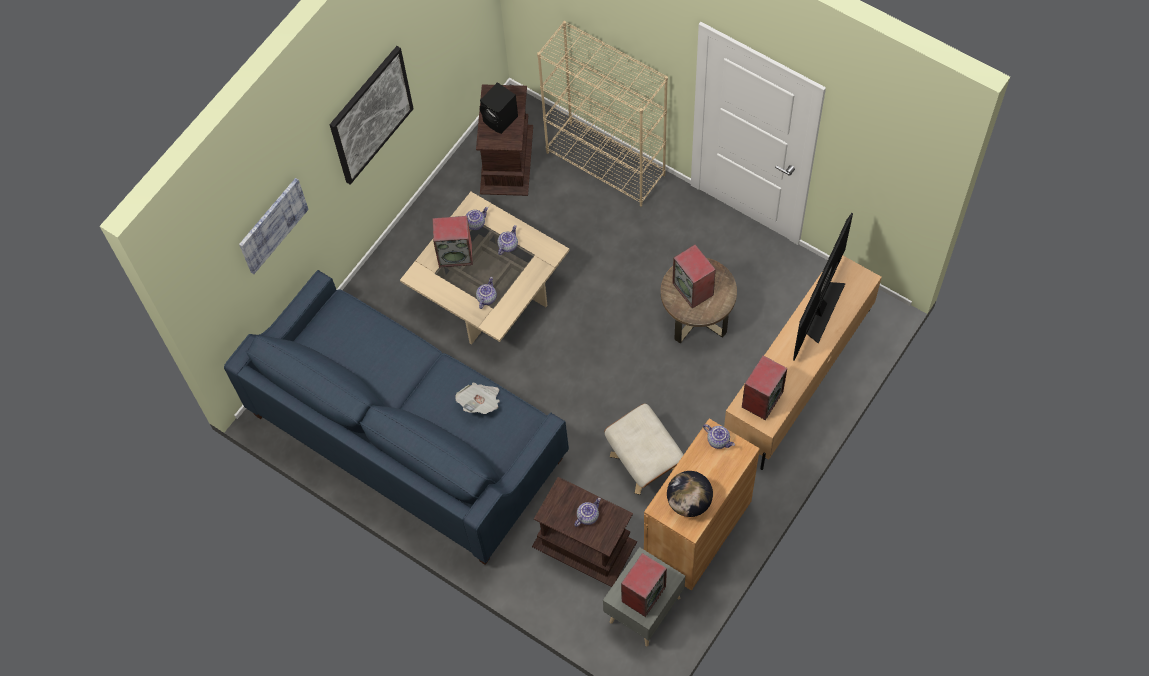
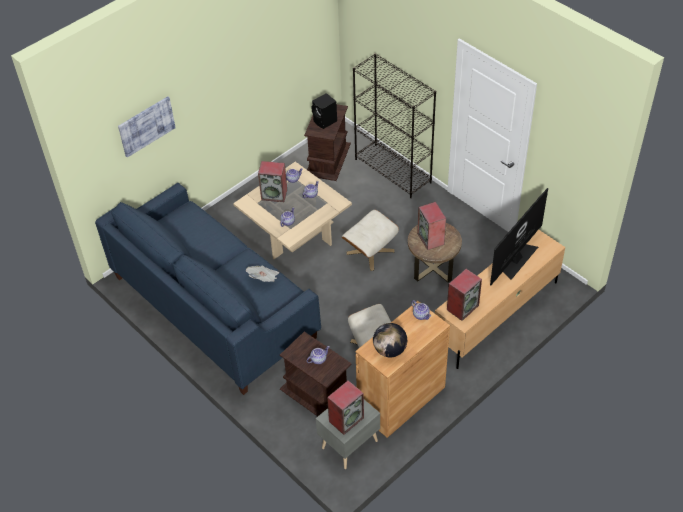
camera: 10 degrees right, 15 degrees down
(370, 115) = (231, 79): picture -> none
(604, 307) = (370, 252): none -> beige ottoman
(606, 163) = (393, 171): beige bookcase -> black bookcase

